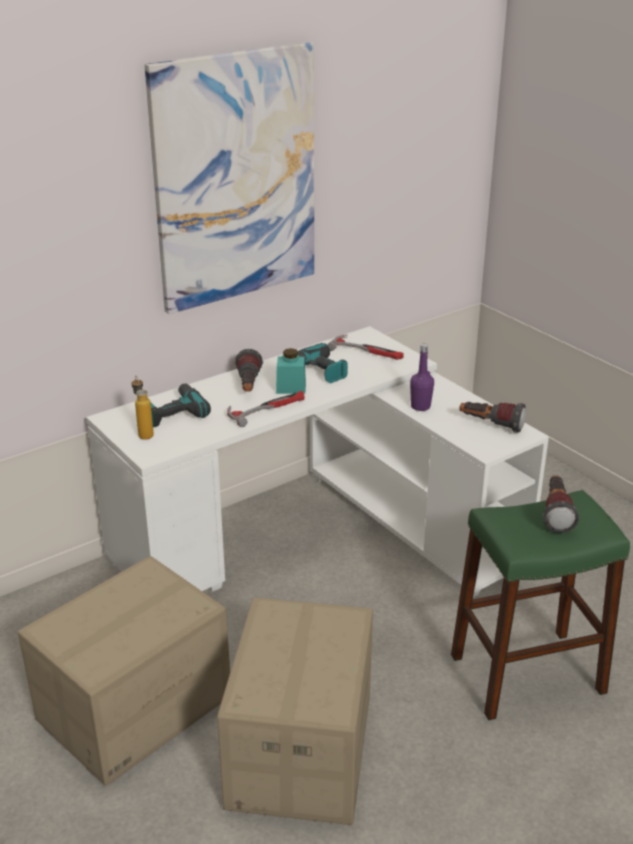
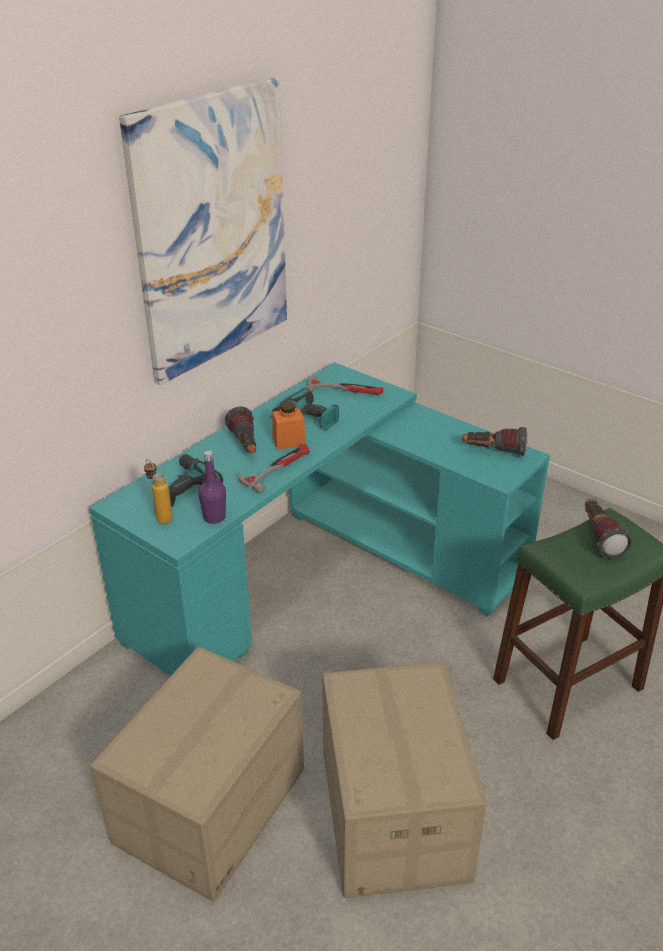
camera: 15 degrees left, 5 degrees up
(291, 388) = (289, 441): turquoise jar -> orange jar
(319, 532) = (321, 574): white desk -> turquoise desk
(420, 406) = (419, 441): purple bottle -> purple bottle (214, 517)

